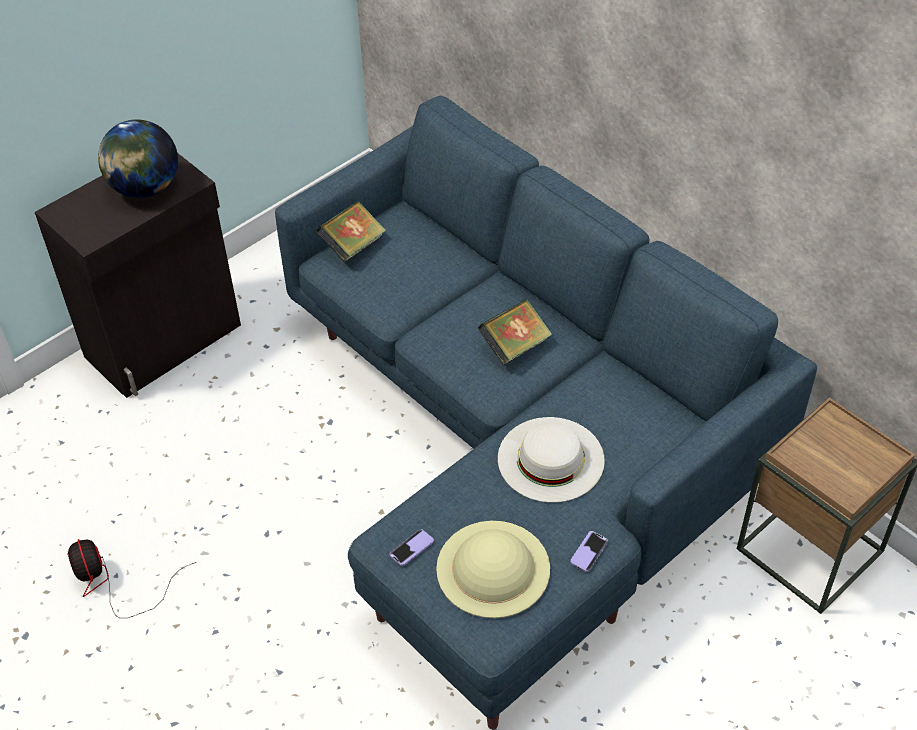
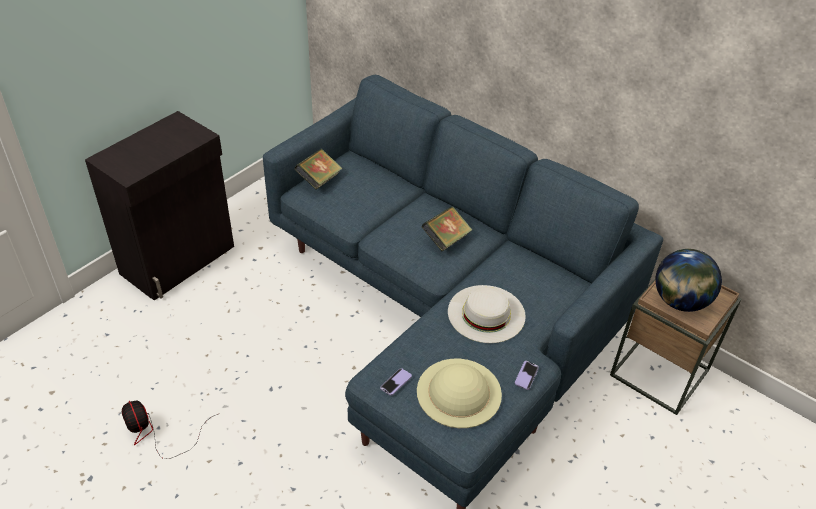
camera: 10 degrees left, 5 degrees down
(145, 188) = (167, 141): globe -> globe (679, 301)

